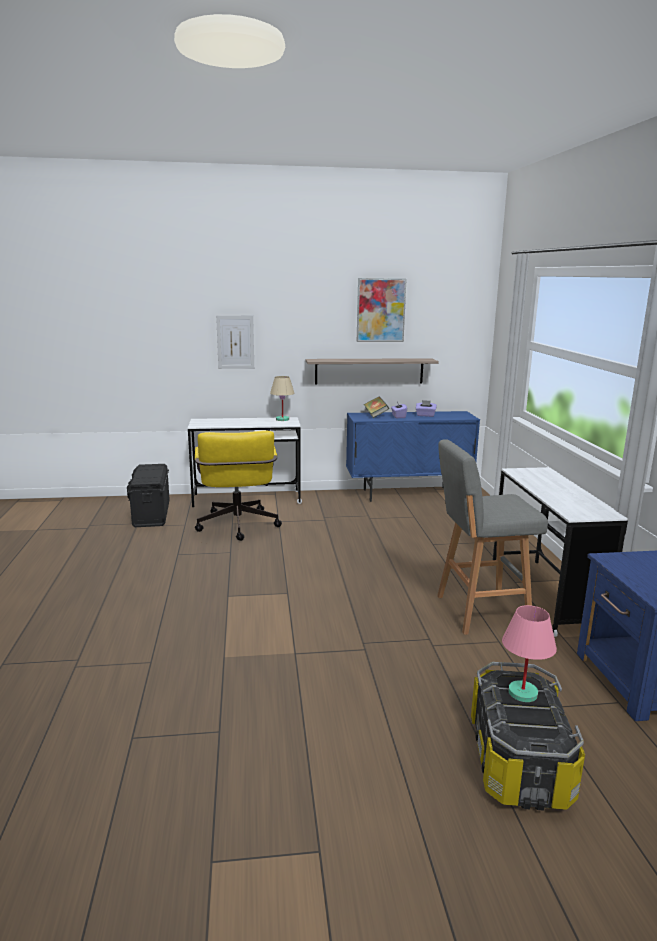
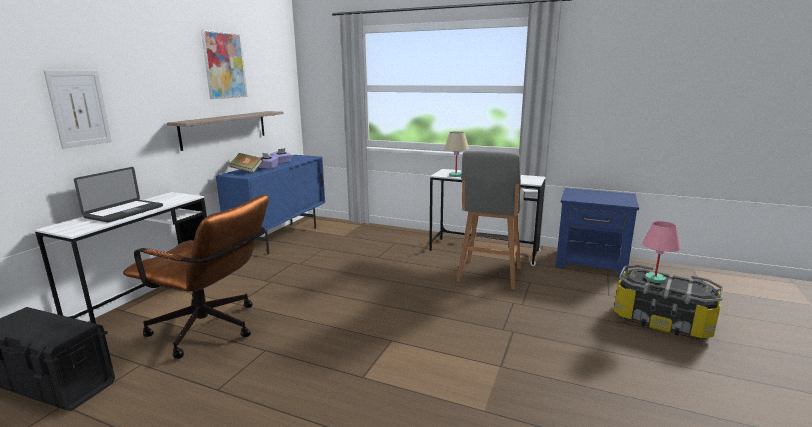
camera: 60 degrees left, 0 degrees up
(238, 527) = (212, 330): yellow office chair -> brown office chair
(240, 422) = (125, 212): none -> laptop
(282, 419) = (164, 197): beige table lamp -> beige table lamp (455, 175)

